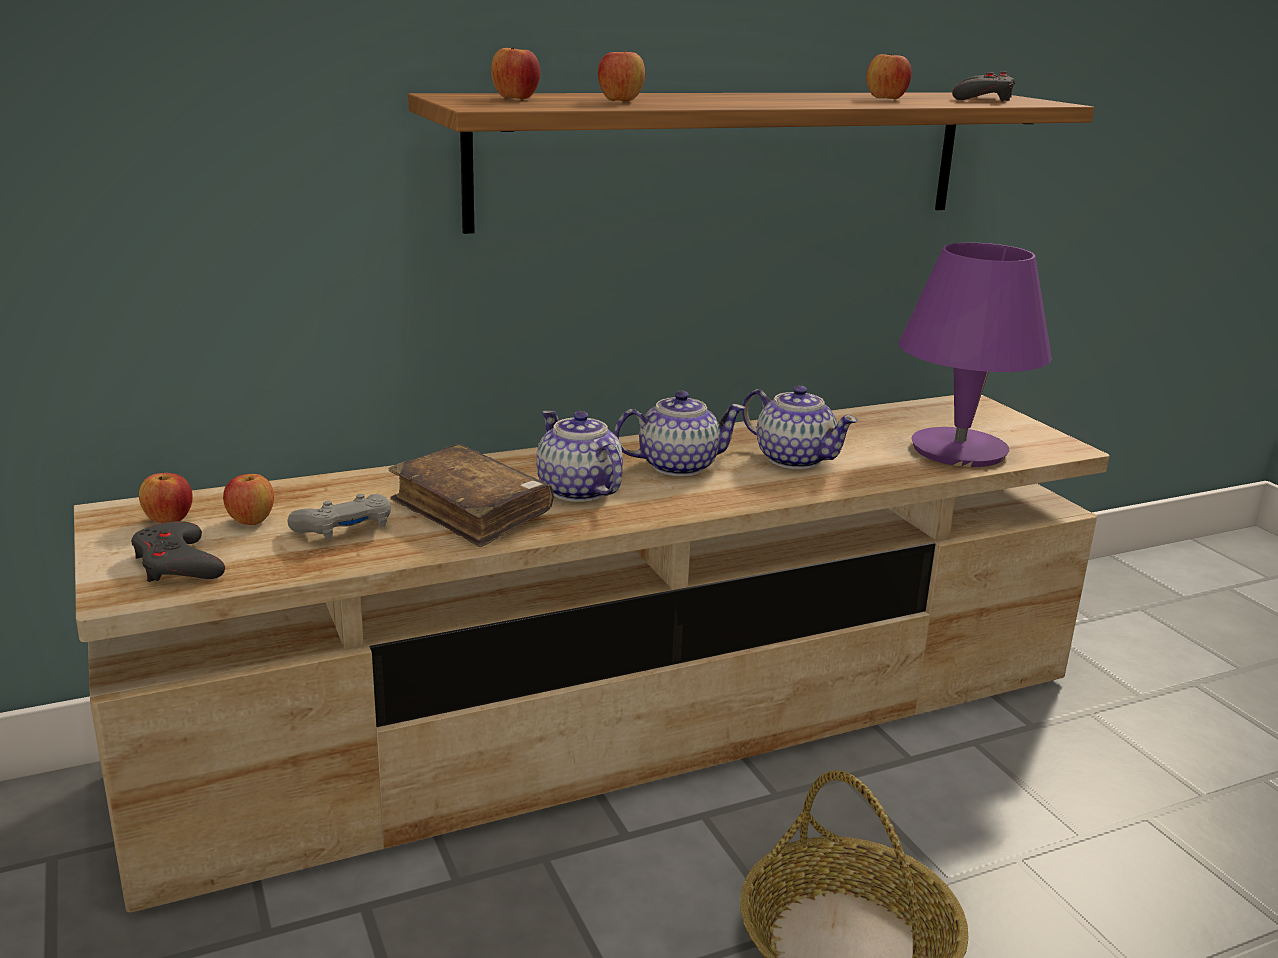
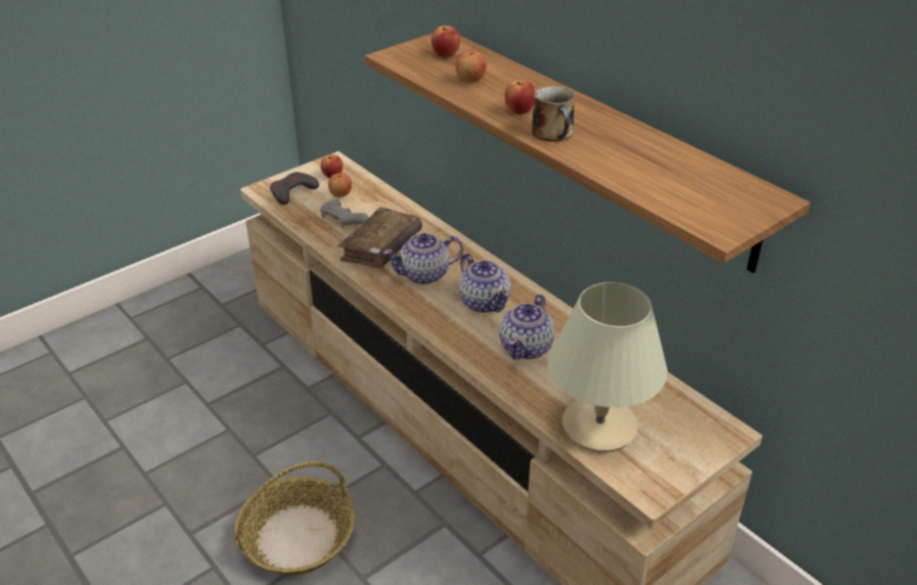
camera: 75 degrees right, 15 degrees up
(578, 491) = (425, 275): teapot -> teapot turned 150 degrees counterclockwise
(812, 102) = (554, 133): none -> mug
(886, 98) = (631, 156): apple -> apple (519, 111)
(958, 449) = (600, 426): purple table lamp -> beige table lamp
(982, 98) = (708, 196): grey game controller -> none

